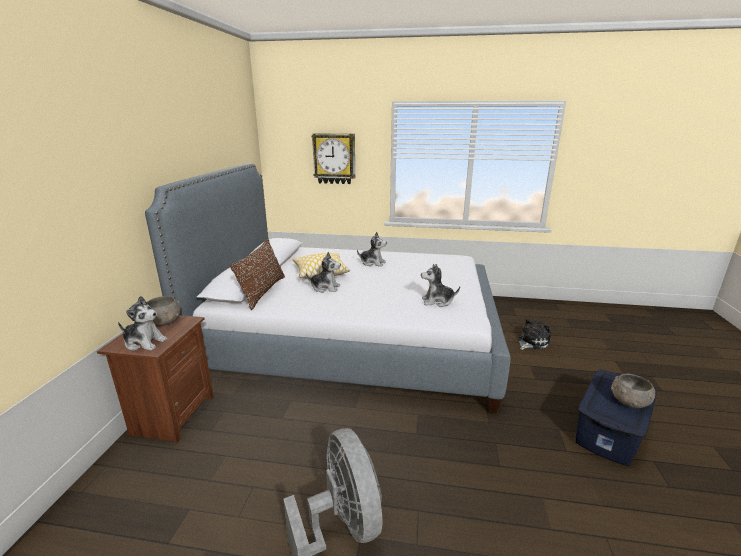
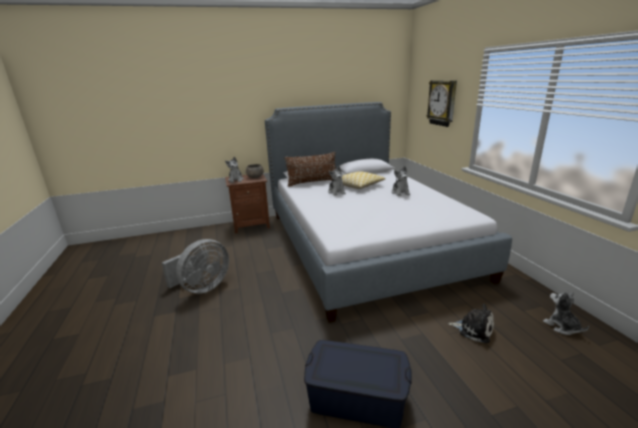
camera: 65 degrees right, 0 degrees up
(437, 301) = (355, 223): plush toy -> plush toy (561, 327)
(628, 401) = (356, 373): grey bowl -> none

